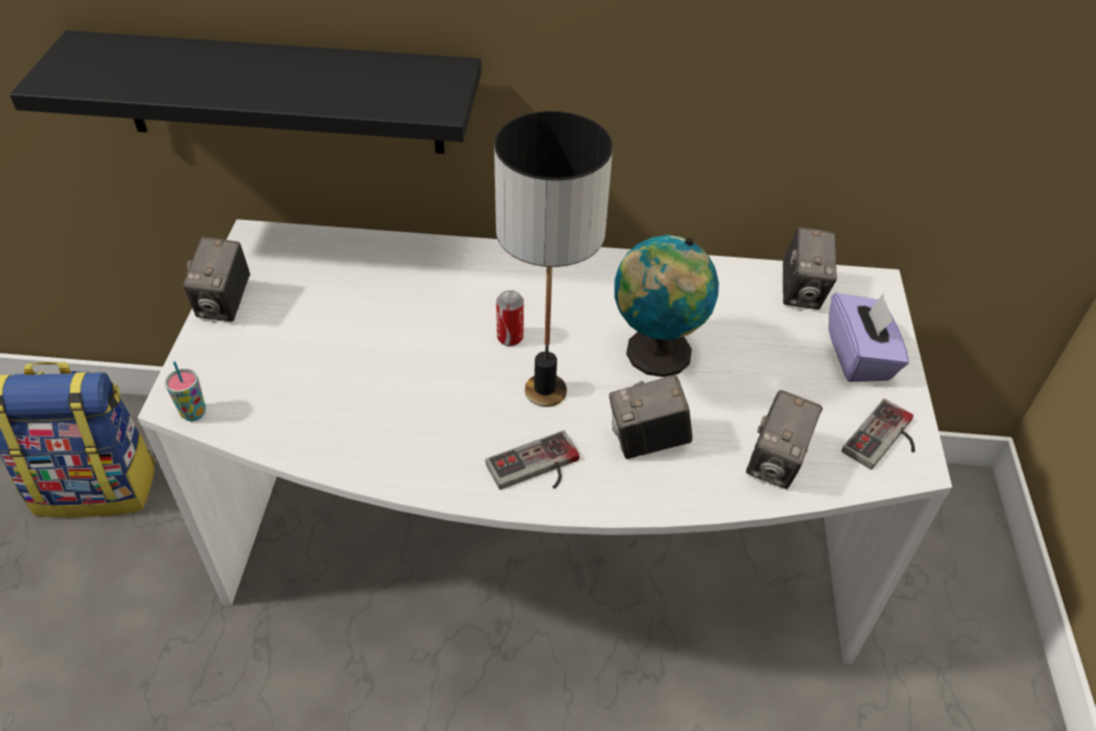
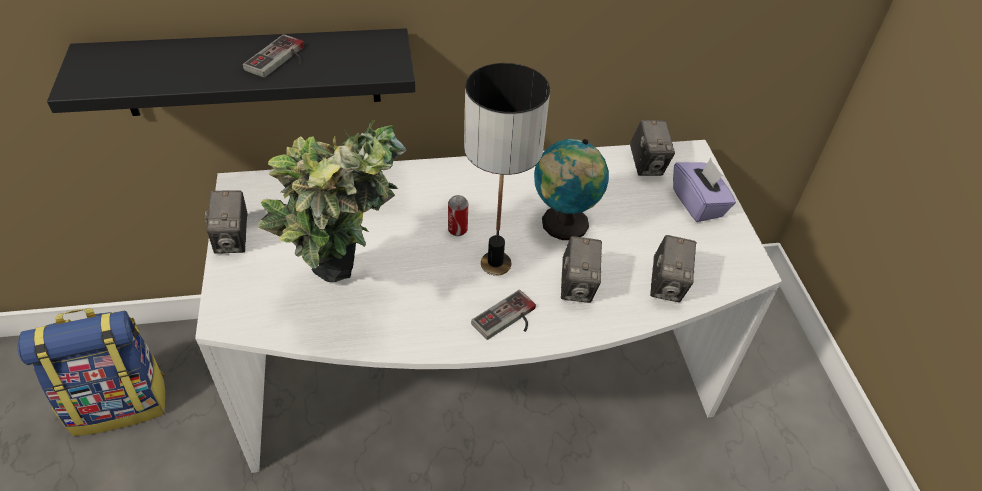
camera: 15 degrees left, 0 degrees up
(193, 413) = (239, 327): cup -> none
(337, 404) = (347, 300): none -> potted plant
(647, 441) = (577, 287): camera -> camera turned 60 degrees counterclockwise
(886, 441) = (732, 258): game controller -> game controller (281, 60)

